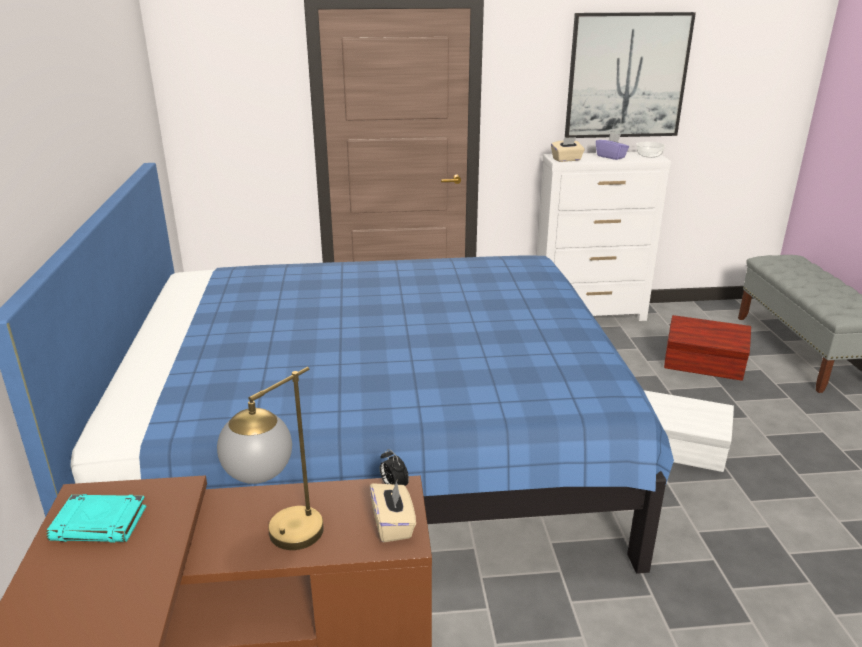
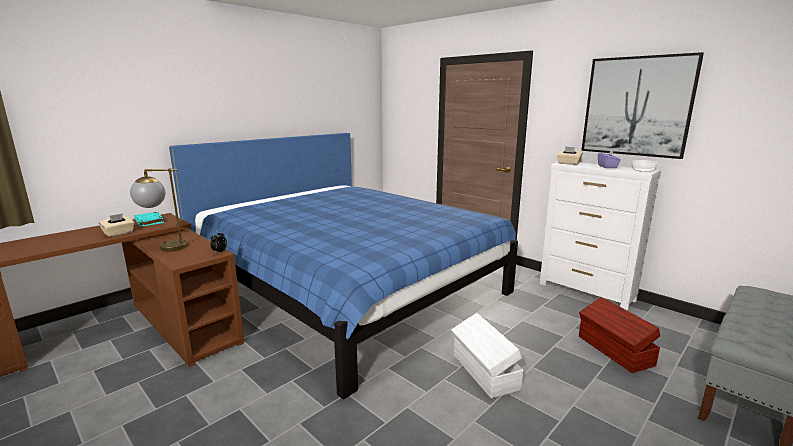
camera: 50 degrees right, 10 degrees down
(393, 524) = (190, 258): beige tissue box -> beige tissue box (119, 233)

